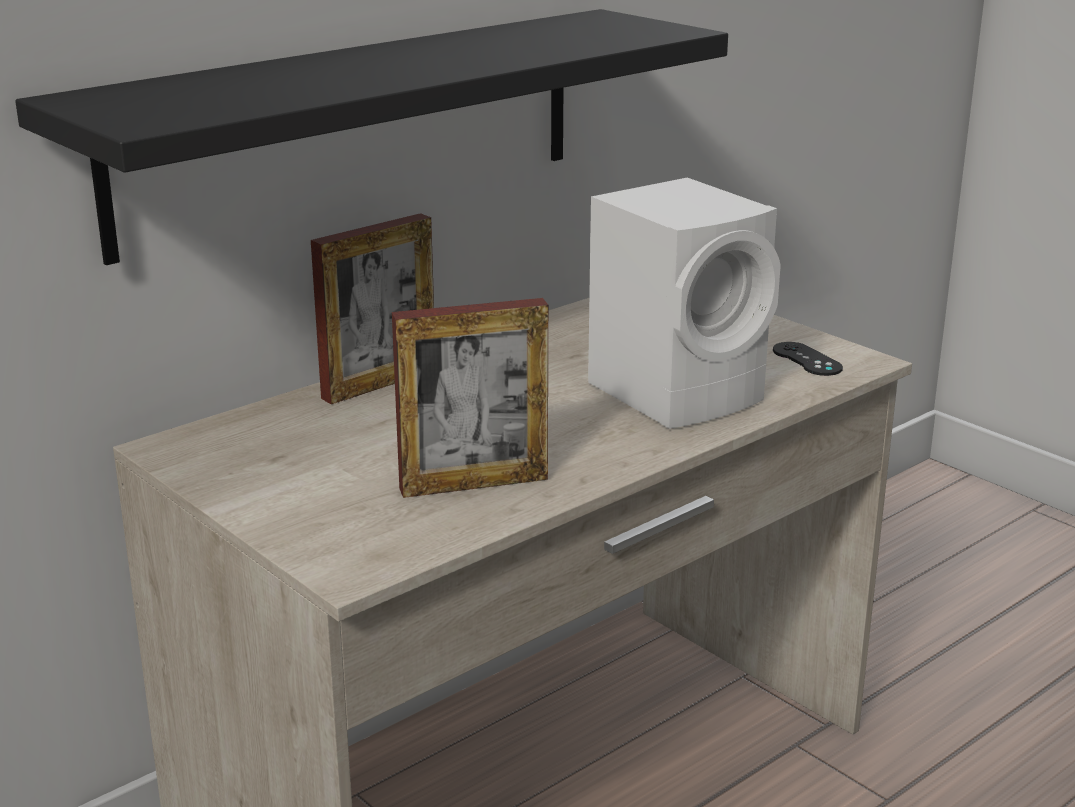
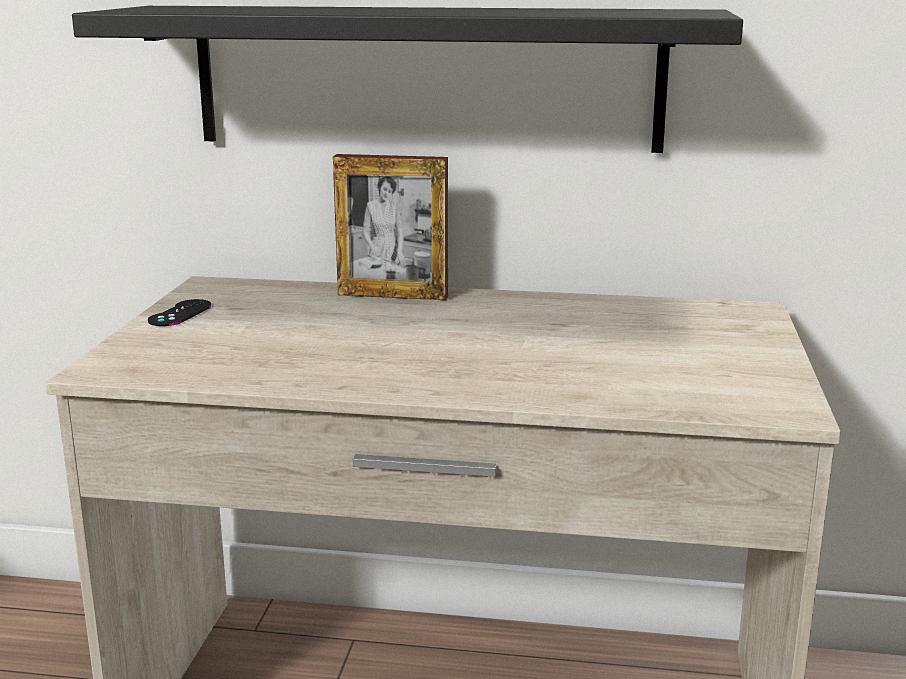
camera: 50 degrees right, 5 degrees down
(474, 484) = (280, 360): picture frame -> none
(681, 392) = (564, 370): white speaker -> none
(807, 359) = (737, 390): black game controller -> black game controller (180, 313)

